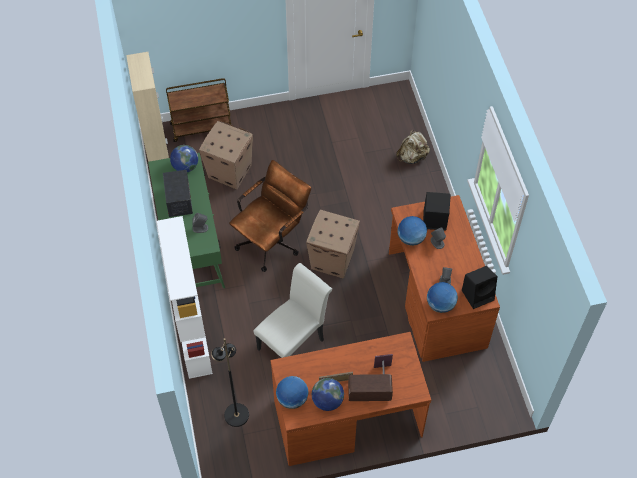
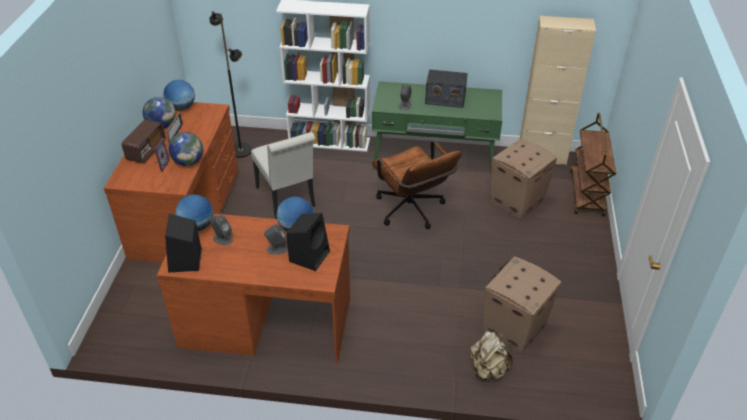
camera: 110 degrees right, 15 degrees down
(185, 167) = (486, 109): globe -> globe (188, 162)
(333, 260) = (365, 250): cardboard box -> cardboard box (513, 329)

